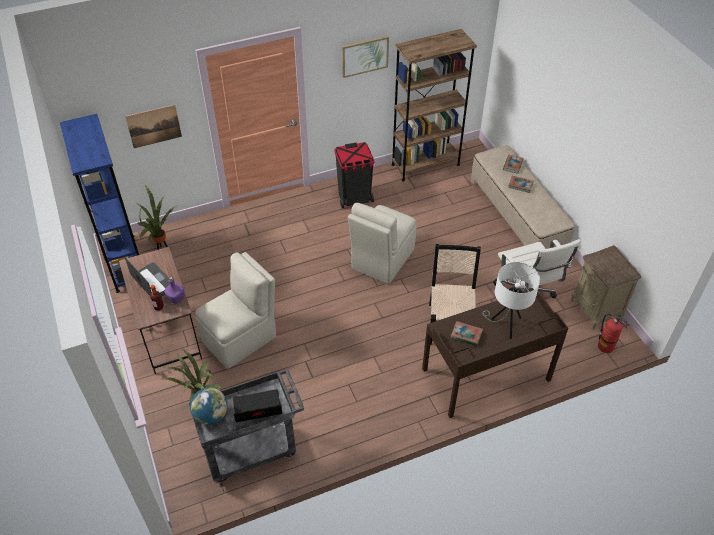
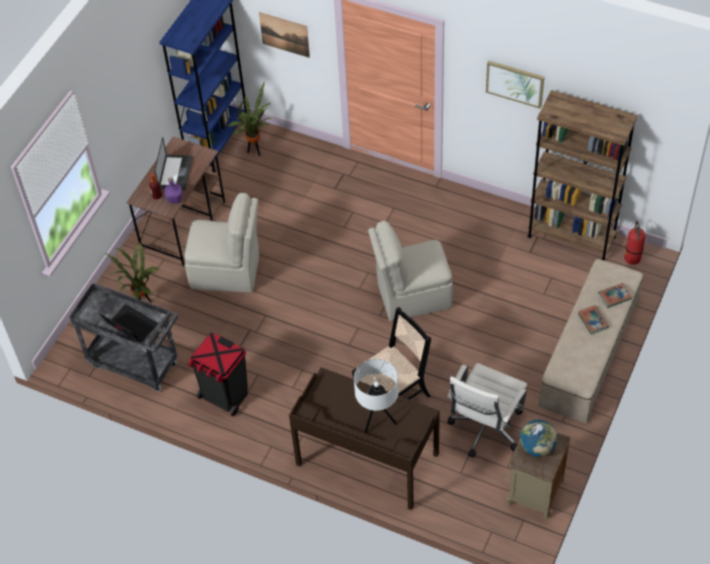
camera: 50 degrees right, 5 degrees up
(211, 415) = (99, 305): globe -> globe (537, 447)
(354, 198) = (462, 221): black trash can -> black trash can (225, 396)
(466, 335) = (337, 400): book -> none
(605, 347) = (497, 527): fire extinguisher -> fire extinguisher (632, 258)

